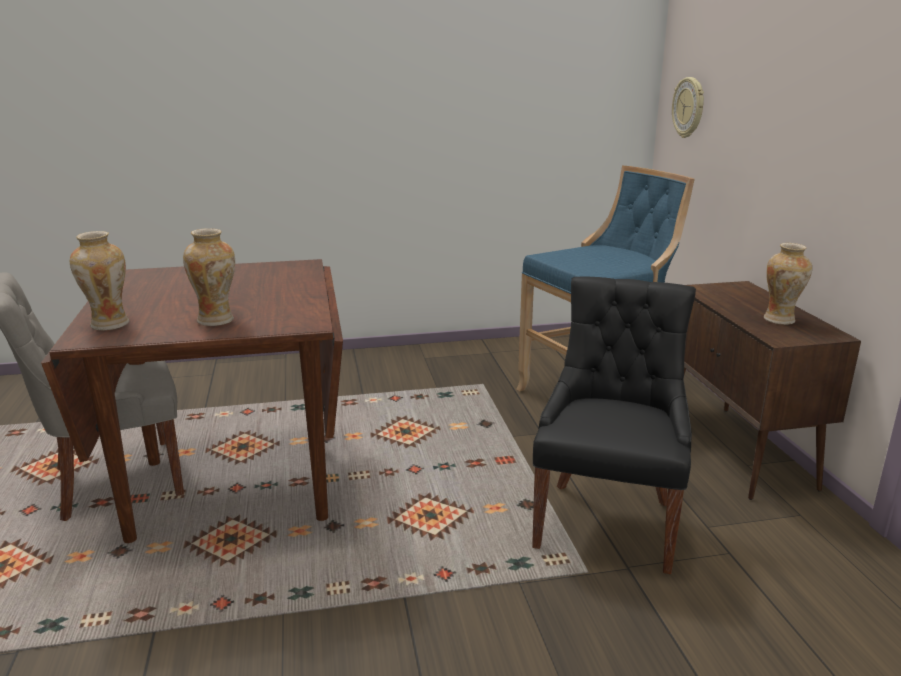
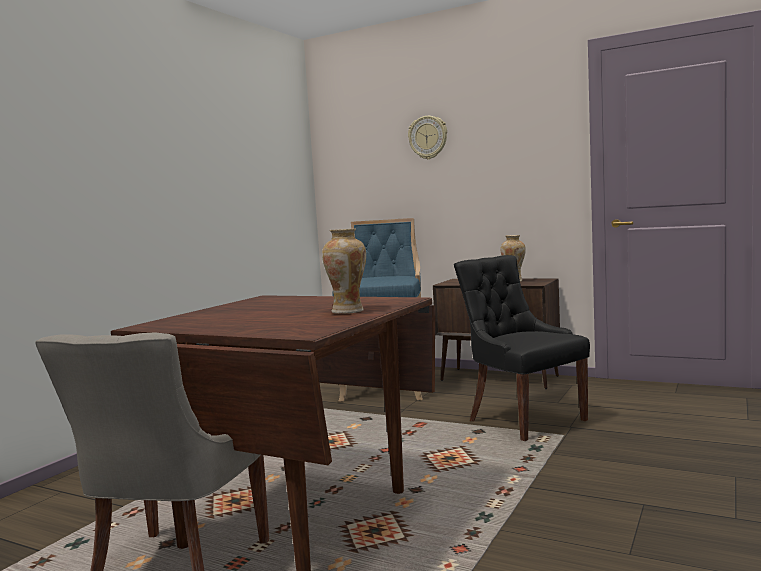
camera: 50 degrees left, 15 degrees down
(108, 324) = (286, 329): vase -> none
(689, 107) = (355, 187): wall clock -> wall clock (428, 137)

